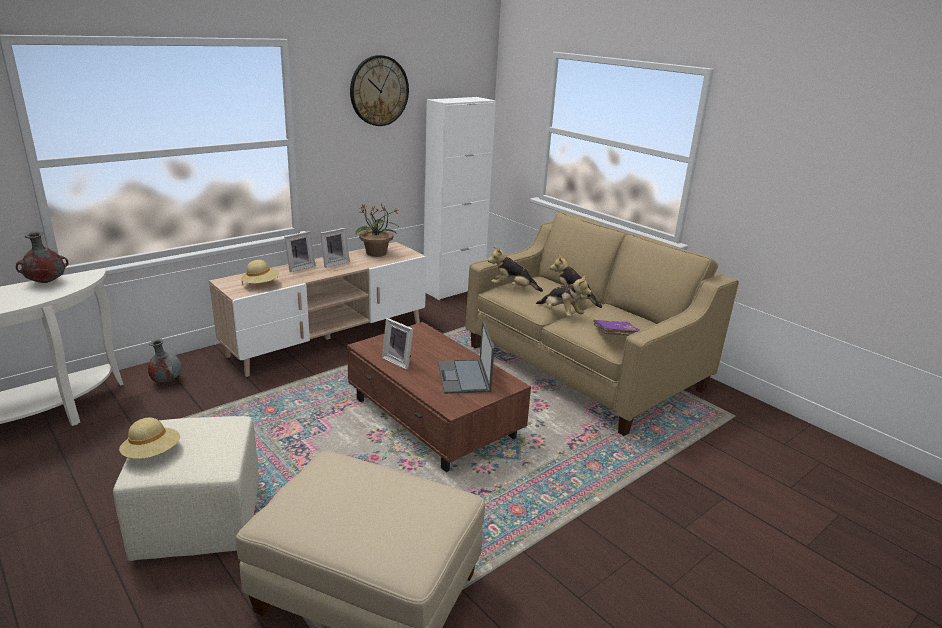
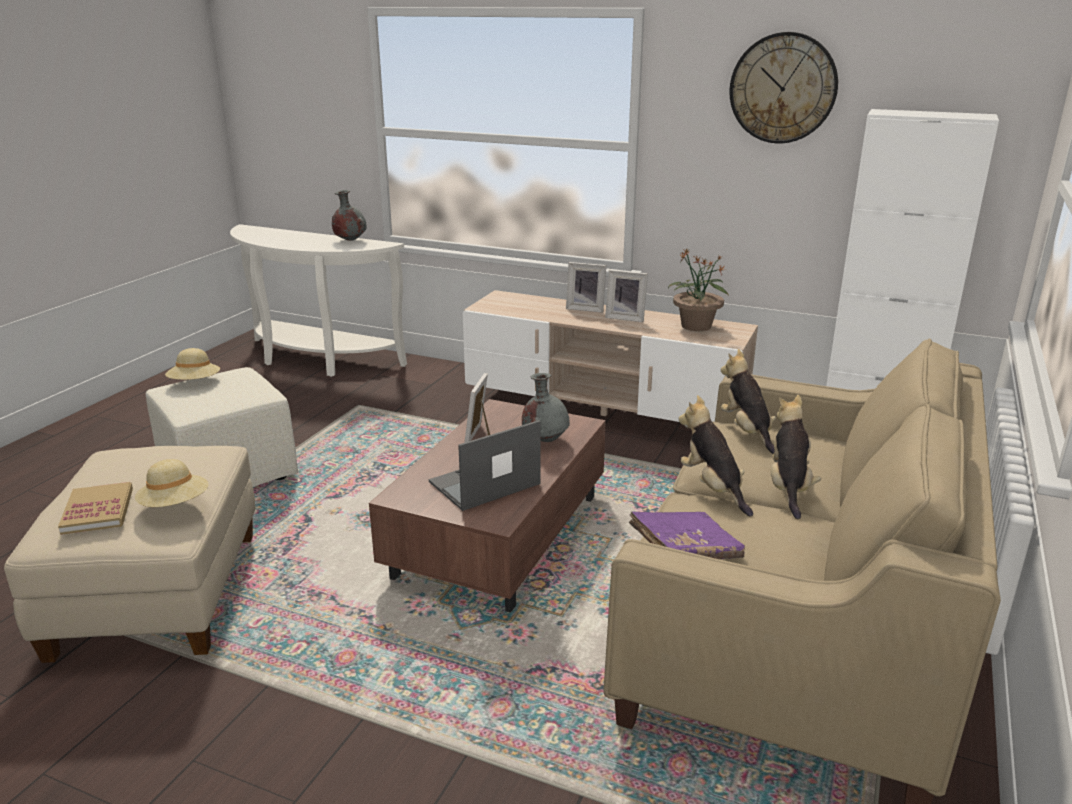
camera: 65 degrees right, 0 degrees up
(167, 381) = (427, 379): grey vase -> grey vase (545, 440)
(261, 284) = (515, 308): beige hat -> beige hat (175, 505)
(395, 528) = (98, 511): none -> book
(561, 314) = (713, 488): plush toy -> plush toy turned 135 degrees clockwise

